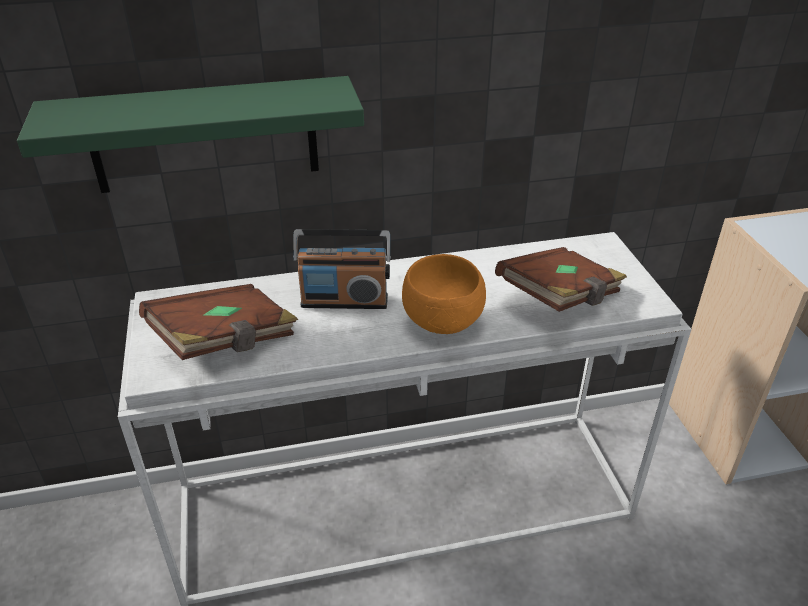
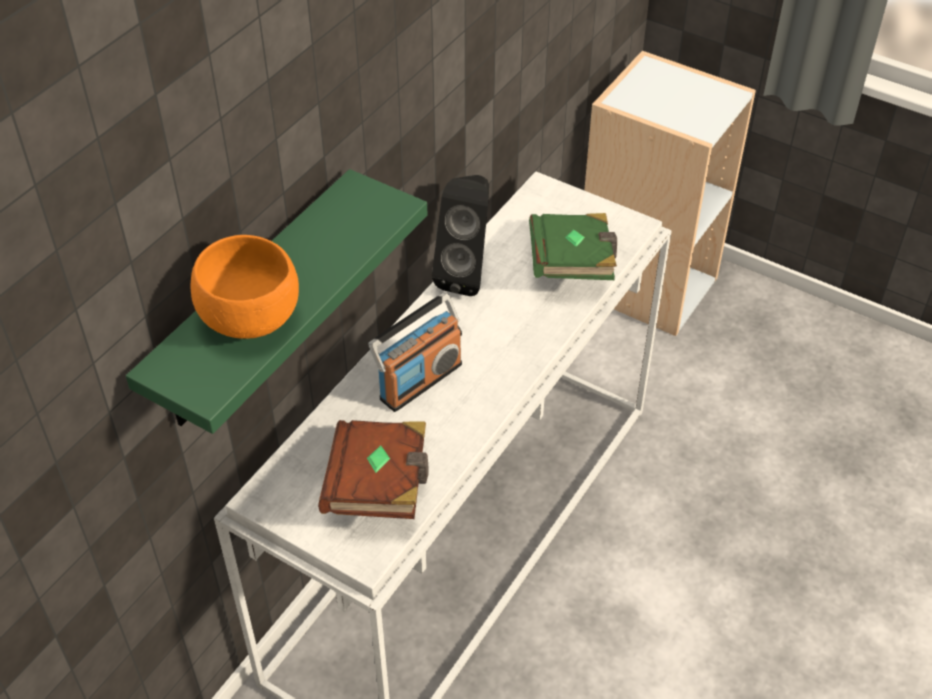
camera: 45 degrees left, 10 degrees up
(444, 323) = (520, 345): orange bowl -> orange bowl (253, 319)
(470, 261) = (466, 274): none -> black speaker
(560, 298) = (572, 264): brown book -> green book

